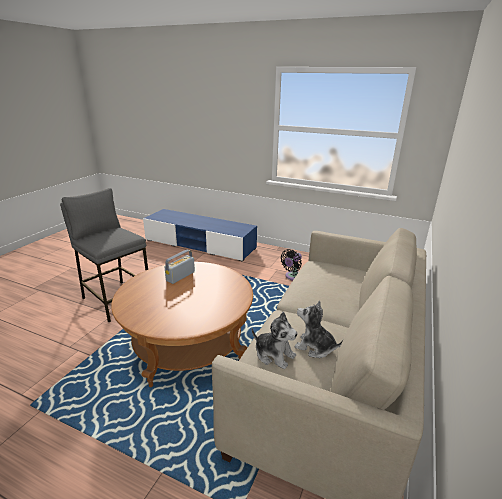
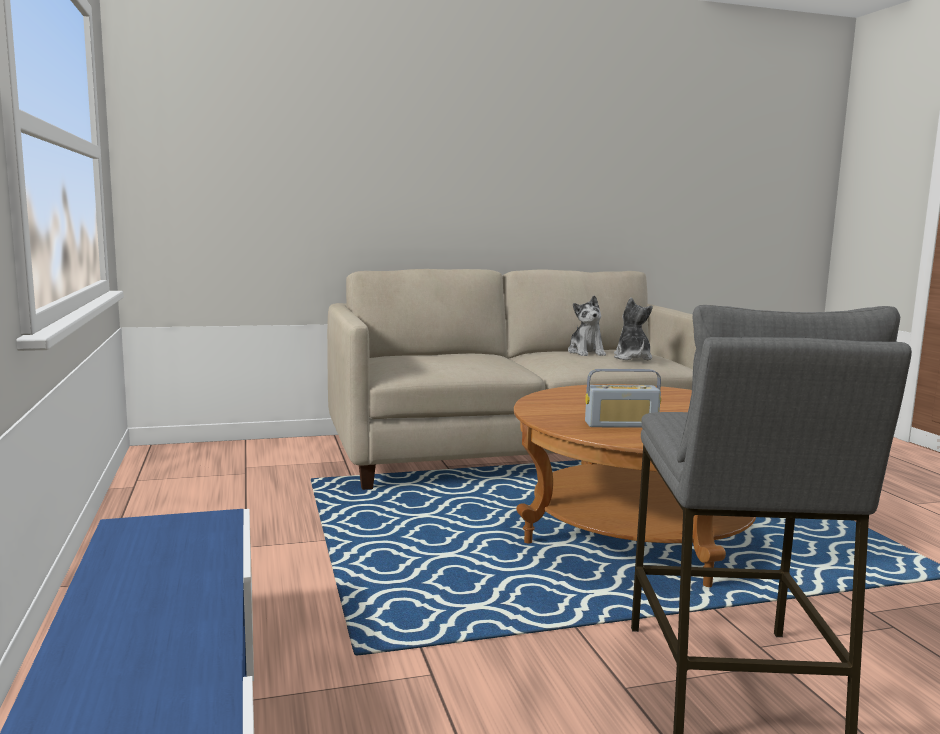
camera: 130 degrees left, 15 degrees down
(292, 277) = (268, 523): black fan -> none

